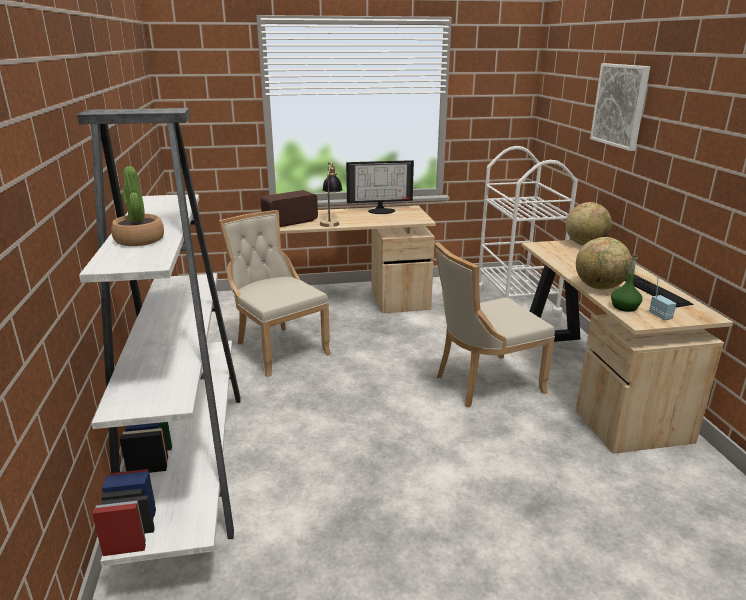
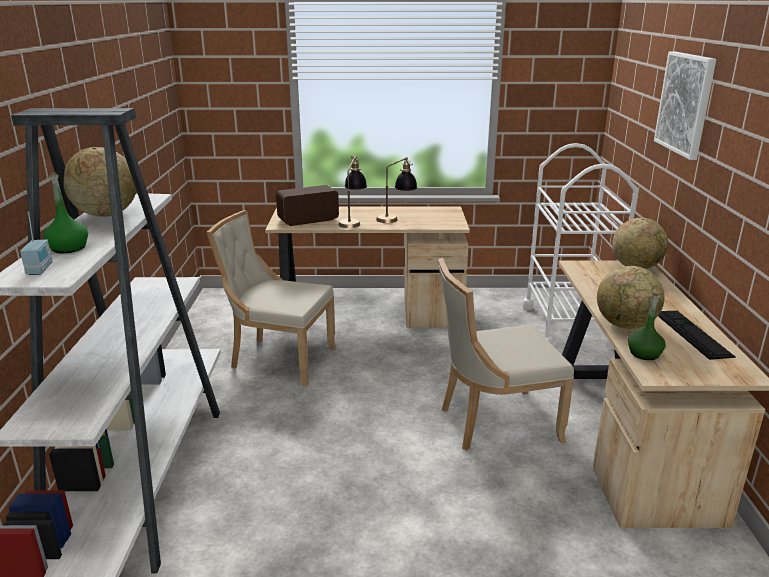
camera: 10 degrees right, 0 degrees up
(139, 240) = (68, 248): potted plant -> green bottle
(151, 212) = (105, 214): none -> globe
(278, 348) = (279, 359): beige chair -> beige chair turned 45 degrees counterclockwise
(369, 218) = (396, 220): none -> table lamp
(381, 210) = (415, 211): monitor -> none
(661, 316) = (685, 369): radio -> radio (41, 269)

